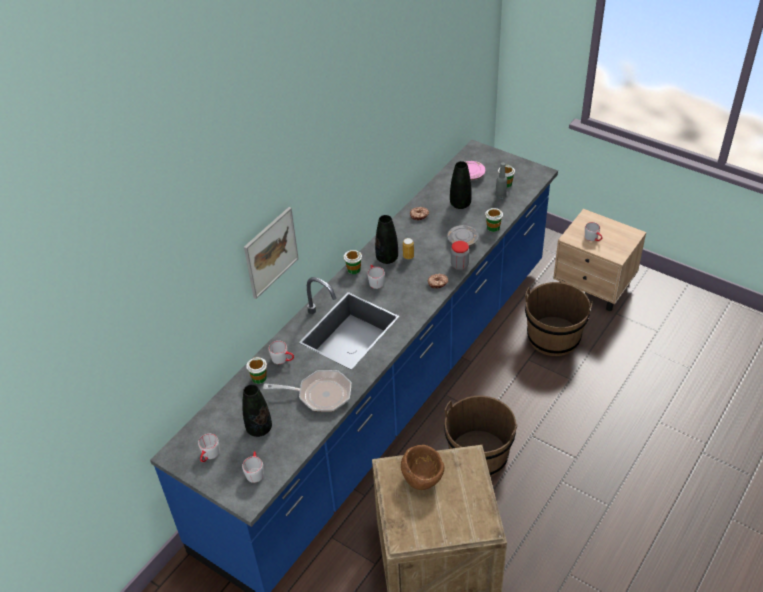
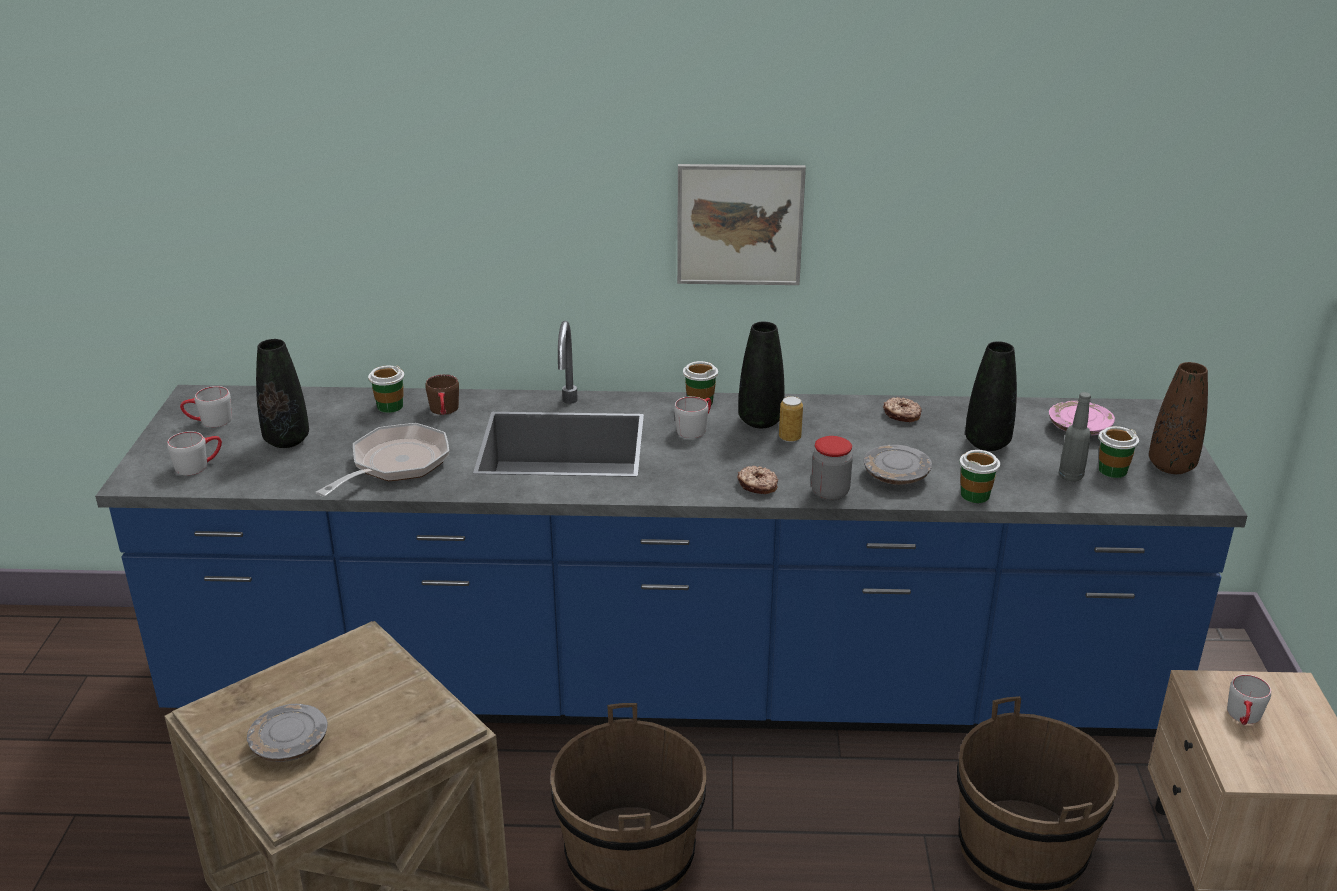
camera: 55 degrees right, 15 degrees down
(271, 252) = (516, 228): picture -> picture (739, 224)
(283, 359) = (444, 411): grey mug -> brown mug
(320, 394) = (395, 465): frying pan -> frying pan turned 120 degrees counterclockwise
(423, 478) = (361, 688): brown bowl -> none
(444, 515) = (290, 744): none -> grey plate
(514, 168) = (1171, 466): none -> brown vase

